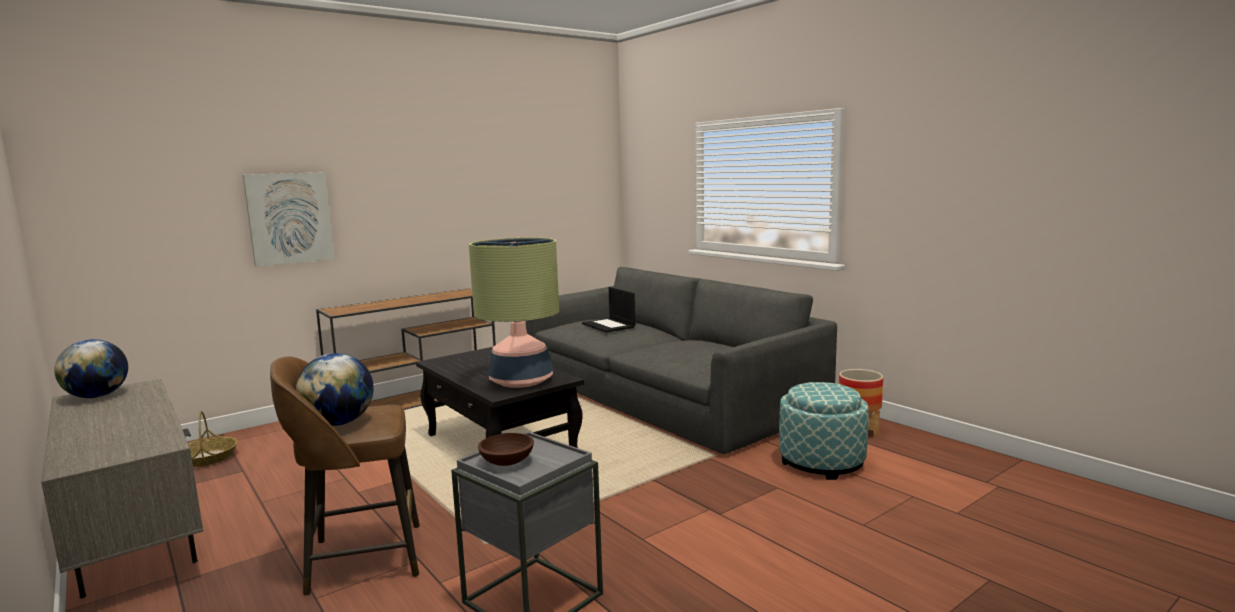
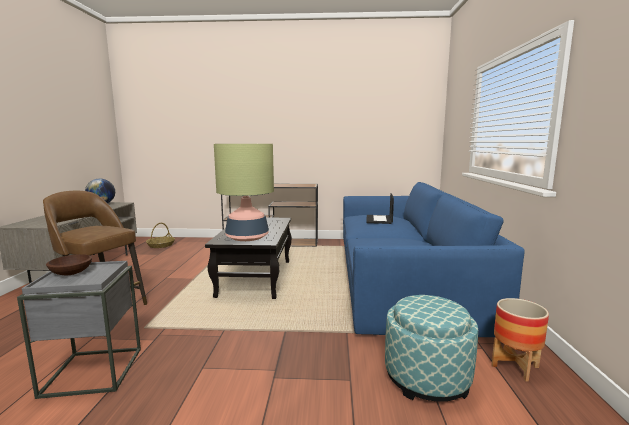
camera: 40 degrees right, 0 degrees up
(289, 218) = (220, 134): picture -> none
(339, 423) = (82, 230): globe -> none
(665, 394) = (401, 278): grey sofa -> blue sofa

